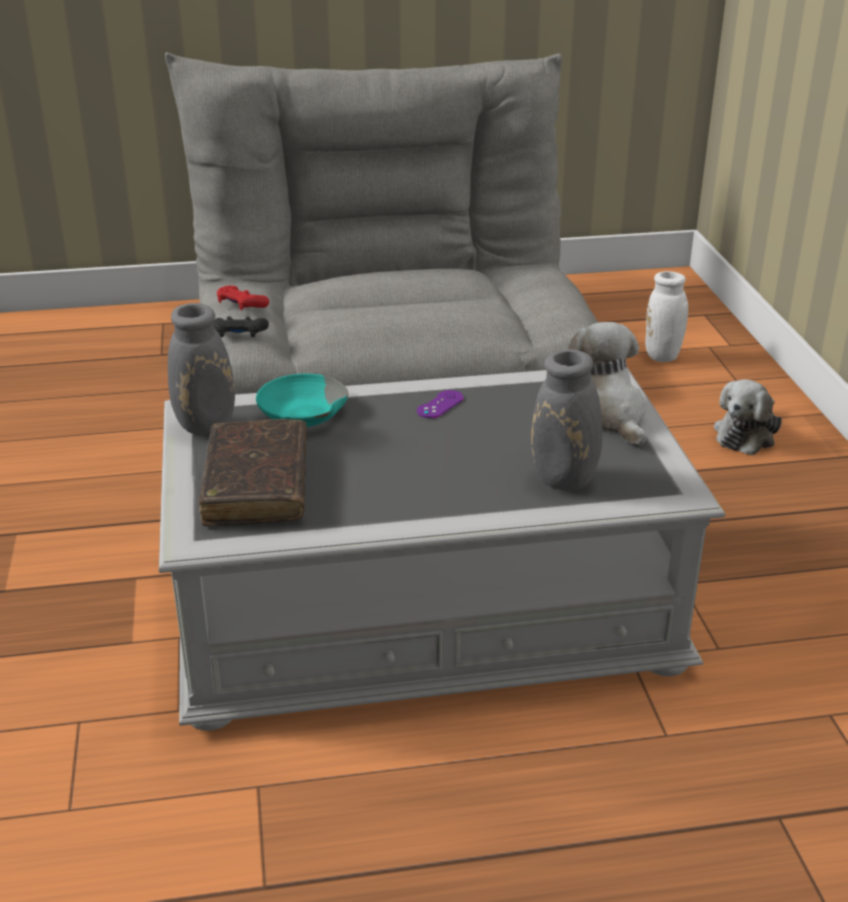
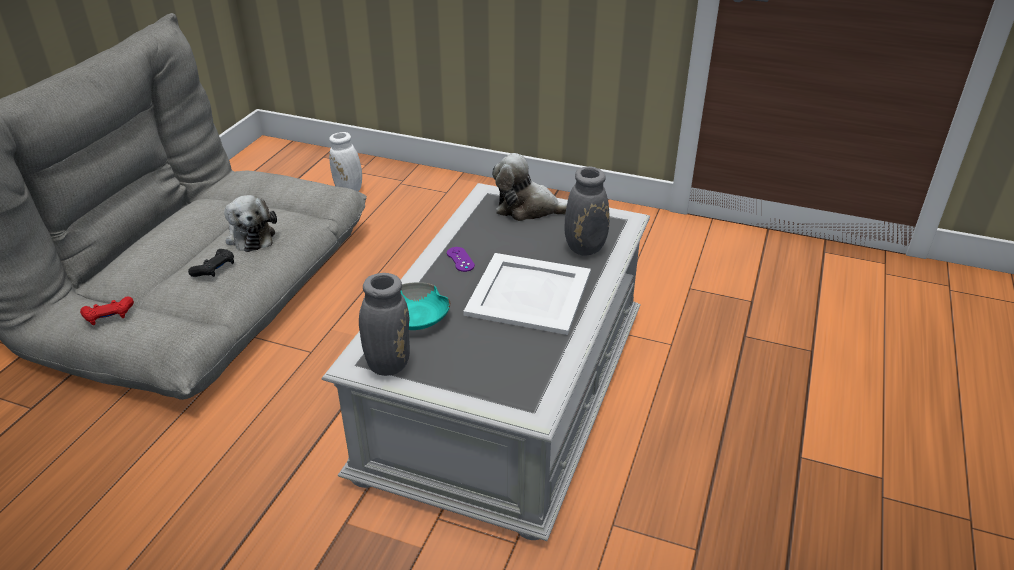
camera: 60 degrees left, 5 degrees up
(240, 334) = (157, 332): black game controller -> black game controller (214, 269)
(257, 486) = (490, 364): brown book -> none
(420, 468) = (528, 292): none -> white tray
(746, 434) = (456, 202): plush toy -> plush toy (250, 235)

